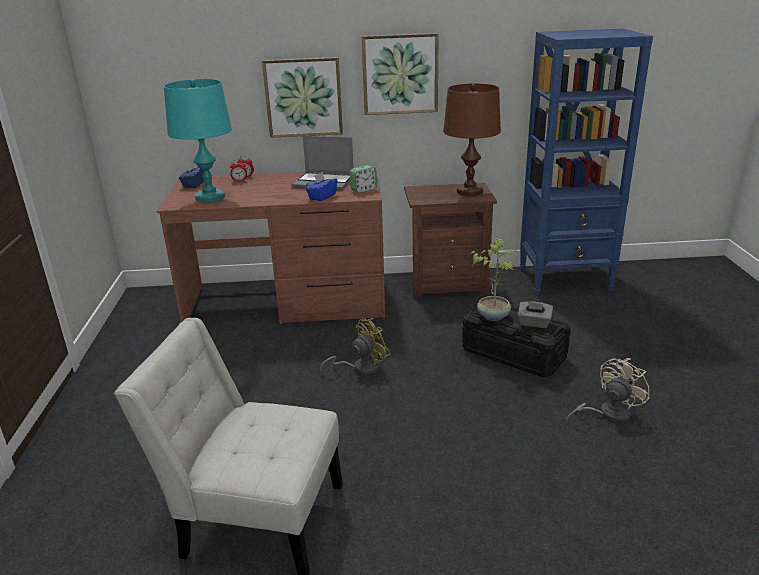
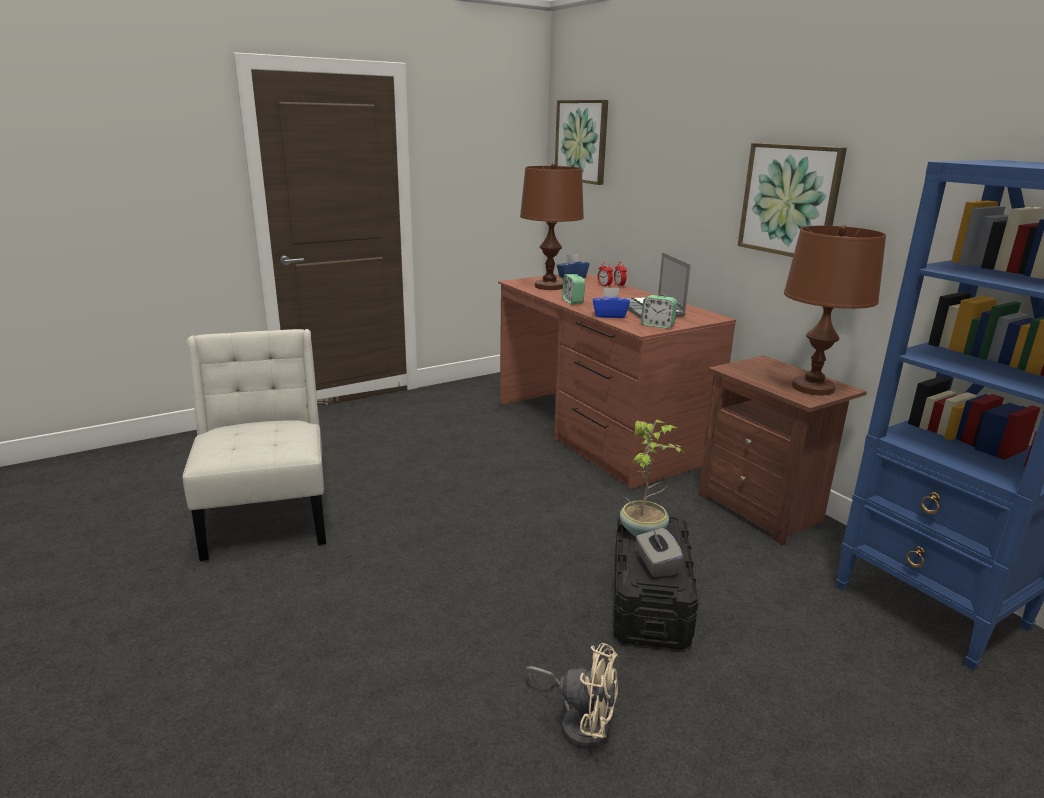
camera: 60 degrees right, 5 degrees down
(210, 197) = (549, 286): turquoise table lamp -> brown table lamp
(268, 199) = (572, 301): none -> alarm clock
(303, 97) = (689, 211): picture -> picture (582, 141)
(361, 367) = (519, 502): yellow fan -> none

